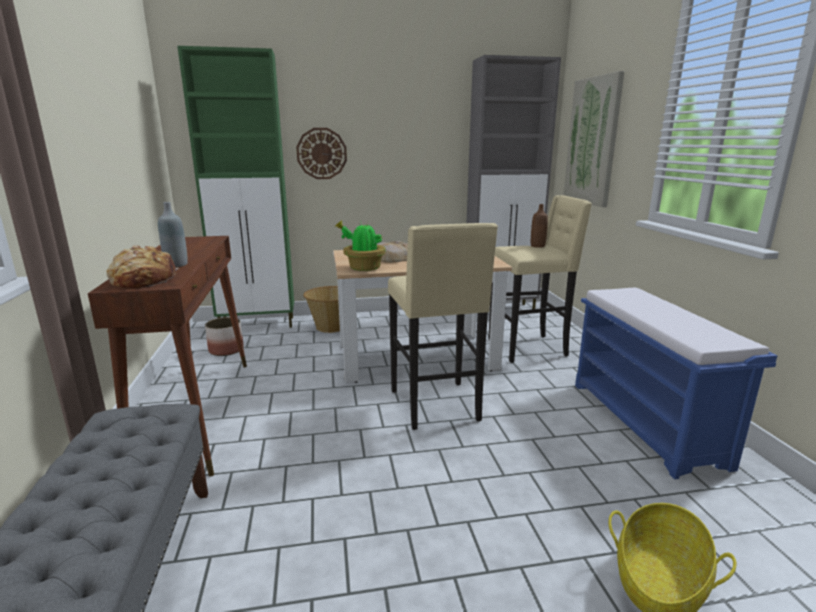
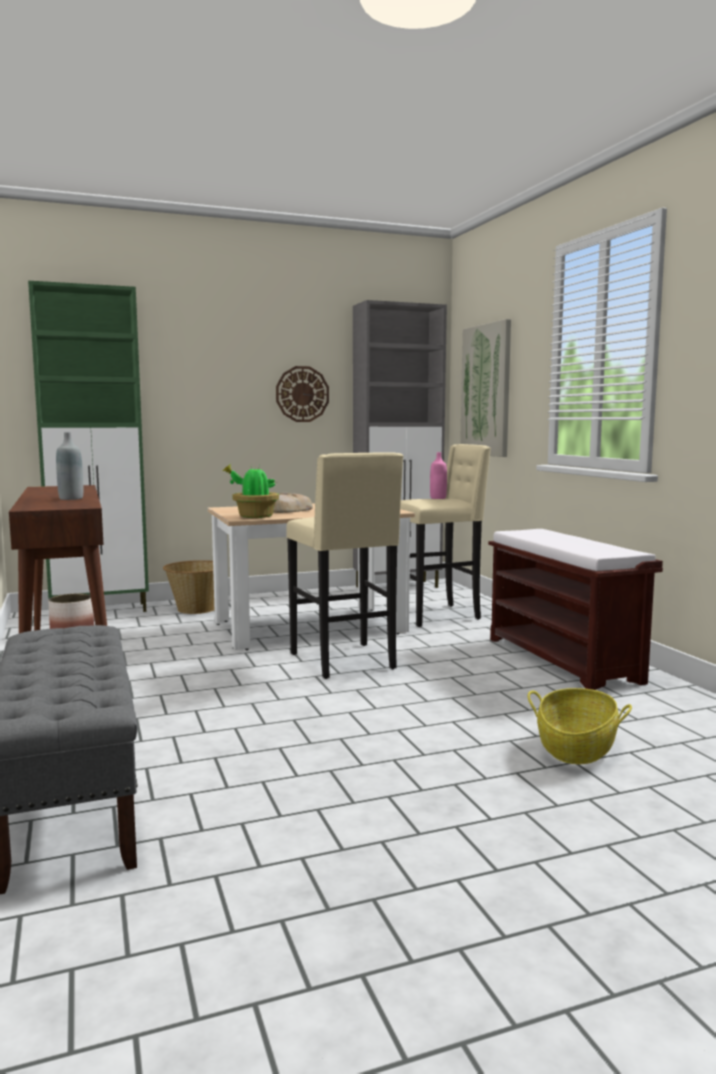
camera: 10 degrees left, 10 degrees down
(144, 280) = (54, 505): bread -> none
(321, 153) = (183, 403): wall clock -> wall clock (302, 394)
(537, 246) = (438, 498): brown bottle -> pink bottle
(646, 423) = (563, 660): blue bench -> brown bench

